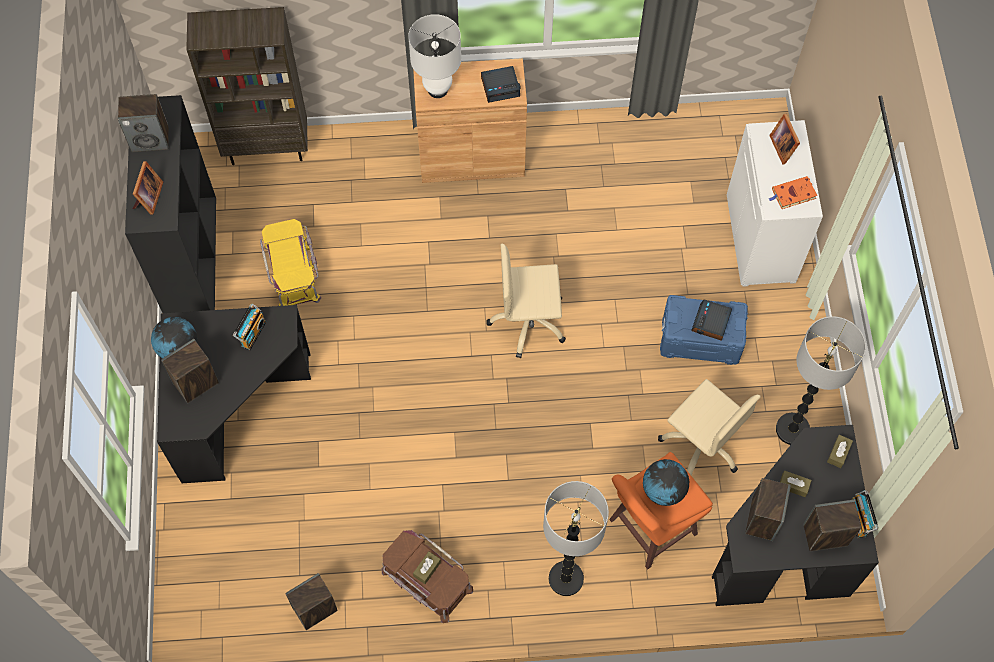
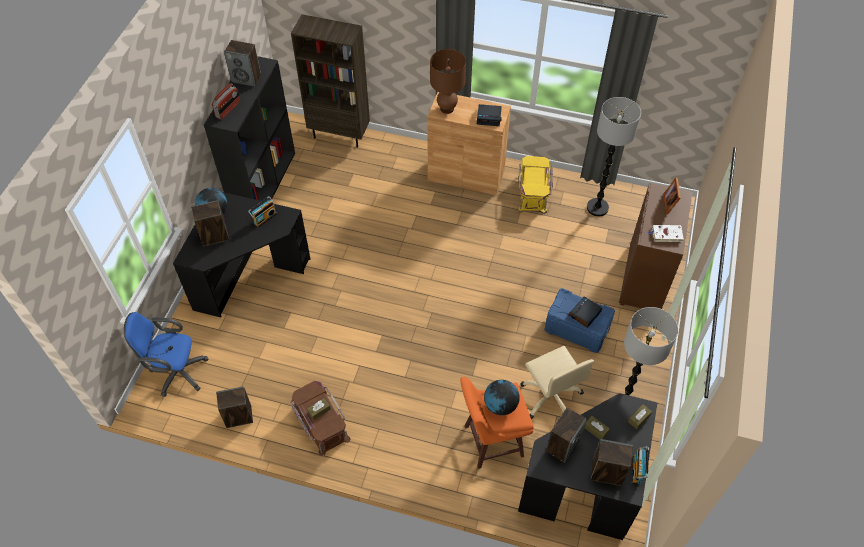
camera: 20 degrees right, 10 degrees down
(148, 198) = (228, 109): picture frame -> radio
(201, 578) = (176, 372): none -> blue office chair
(293, 272) = (322, 208): yellow storage box -> yellow storage box (533, 192)
(437, 90) = (447, 108): white table lamp -> brown table lamp
(528, 321) = (461, 282): beige office chair -> none
(566, 578) = (417, 455): floor lamp -> floor lamp (597, 208)
(761, 239) = (645, 279): white cabinet -> brown cabinet
(792, 194) = (666, 234): orange book -> white book

